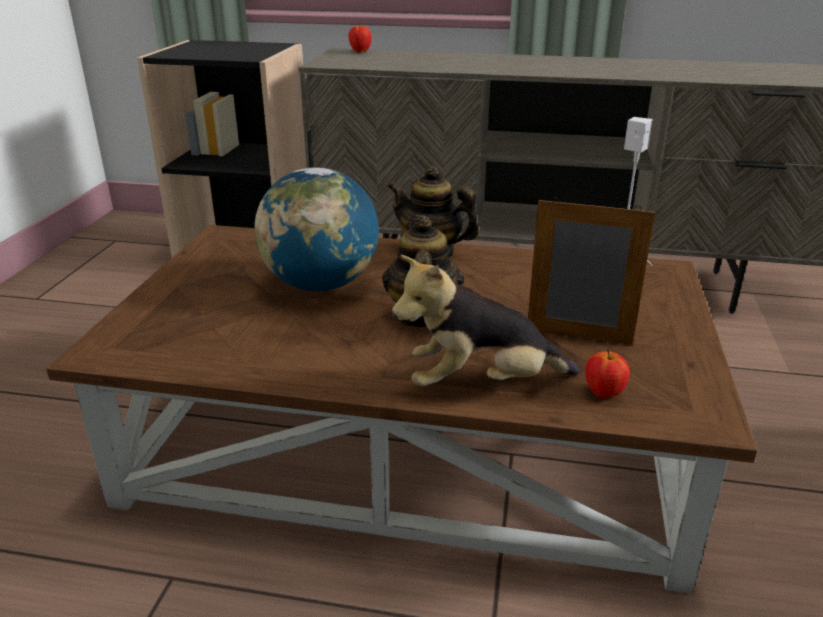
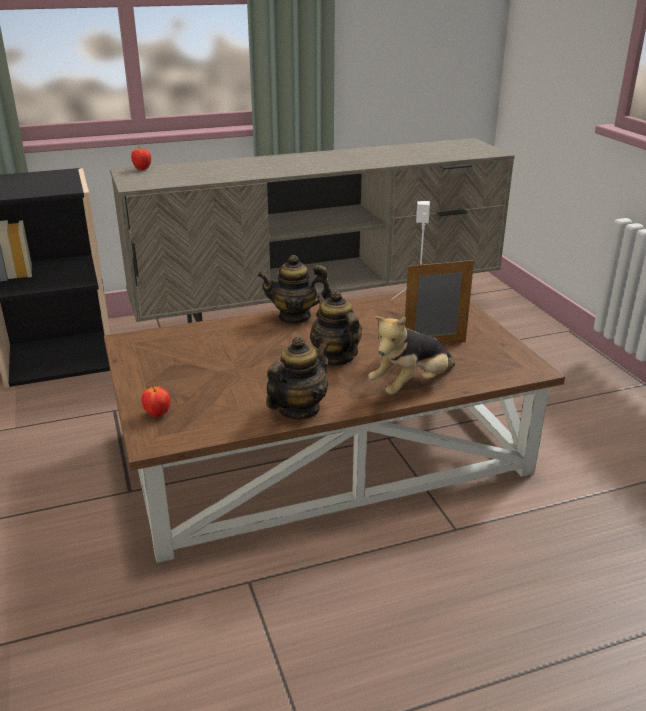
camera: 30 degrees left, 0 degrees up
(296, 368) = (298, 410): none -> teapot
(321, 285) = (248, 356): globe -> none
(603, 394) = (476, 371): apple -> apple (157, 414)

